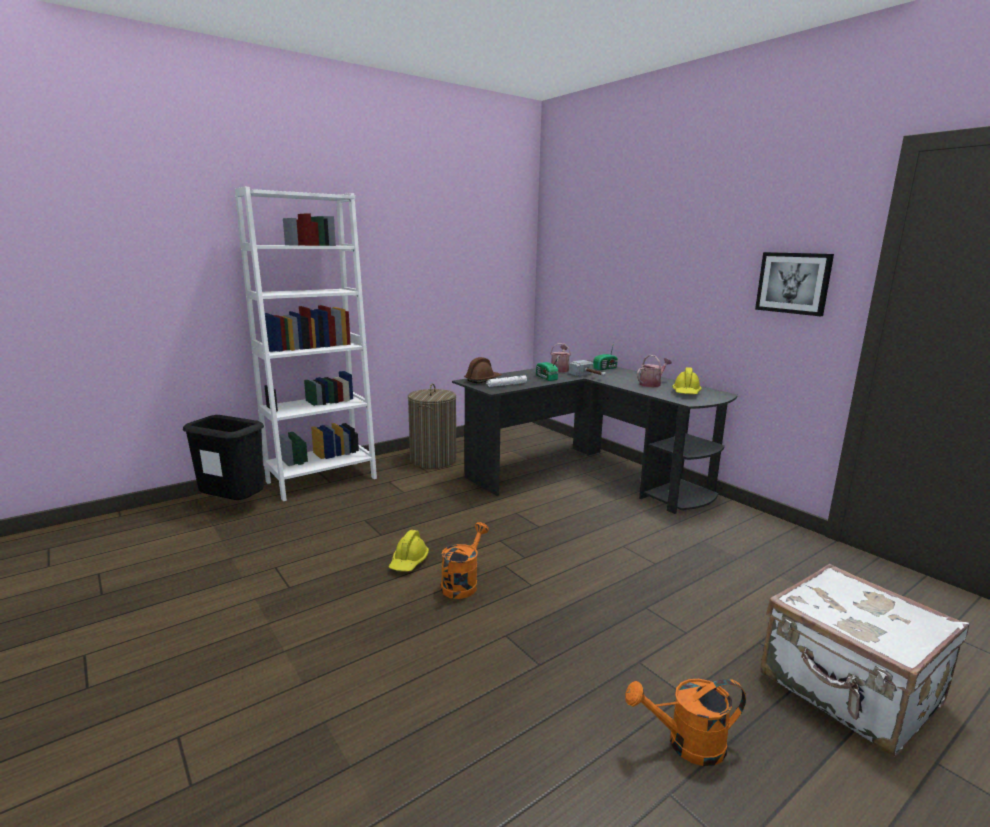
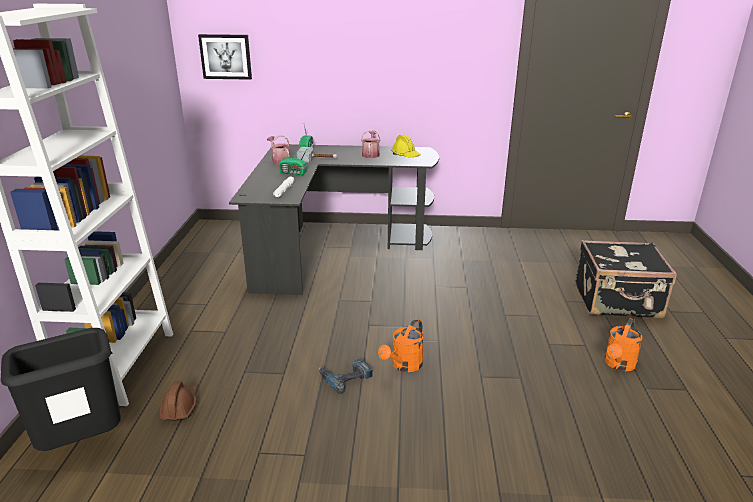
camera: 50 degrees left, 10 degrees up
(409, 562) = (345, 377): yellow hard hat -> power drill
(433, 460) = (188, 292): laundry basket -> none
(462, 583) = (404, 366): orange watering can -> orange watering can turned 120 degrees counterclockwise
(483, 380) = (254, 192): brown hard hat -> brown hard hat (180, 407)
(793, 283) = (464, 58): picture -> picture (226, 56)
(848, 691) = (618, 302): white suitcase -> black suitcase

